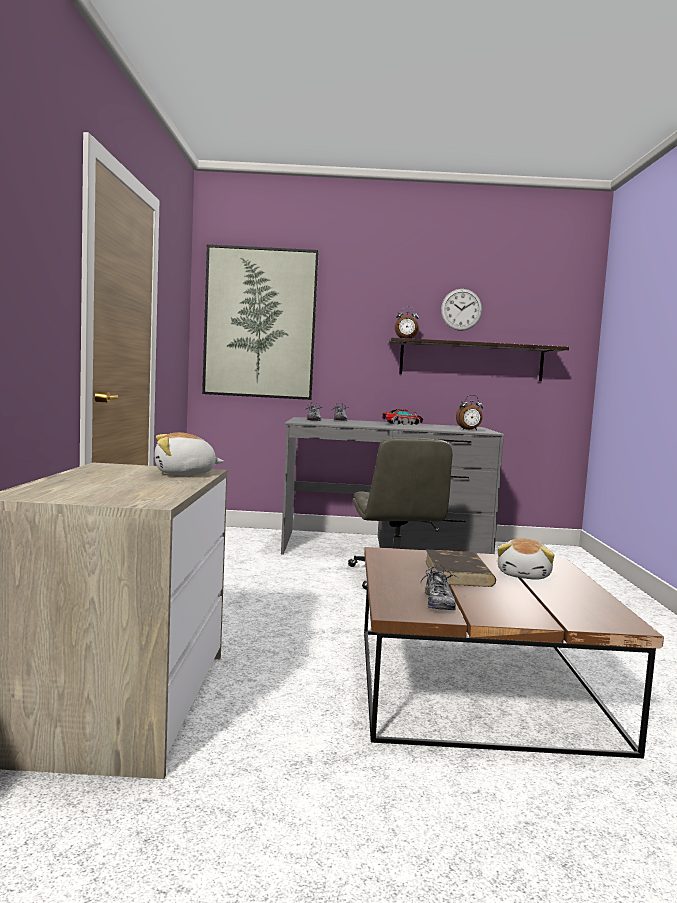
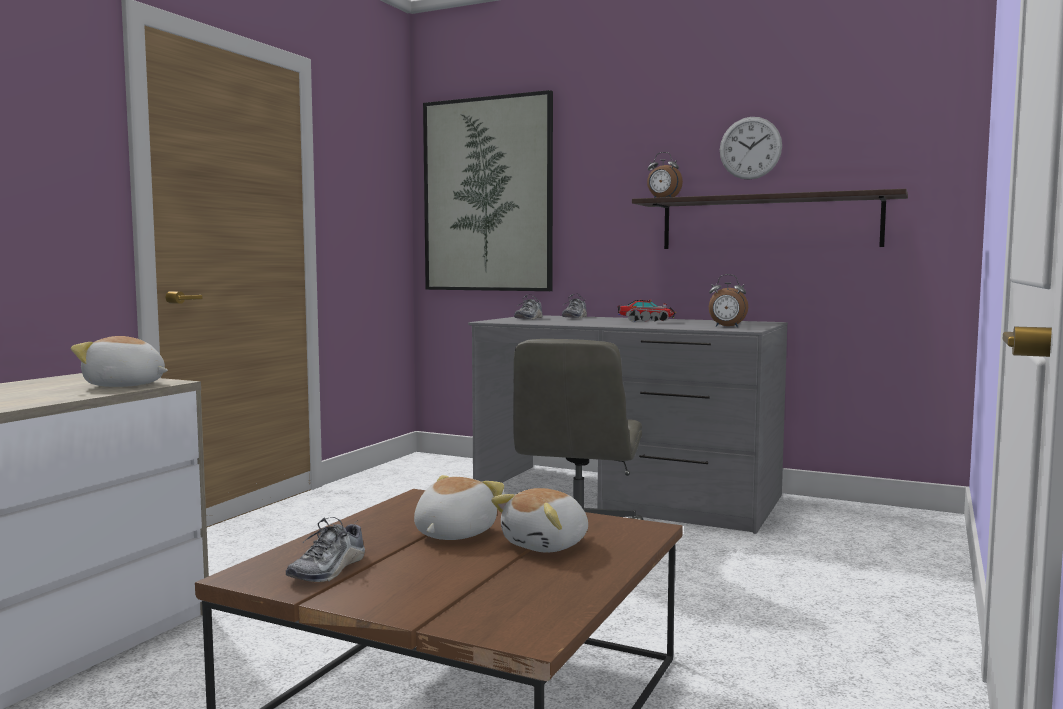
camera: 25 degrees right, 0 degrees up
(458, 573) = (453, 533): brown book -> plush toy

